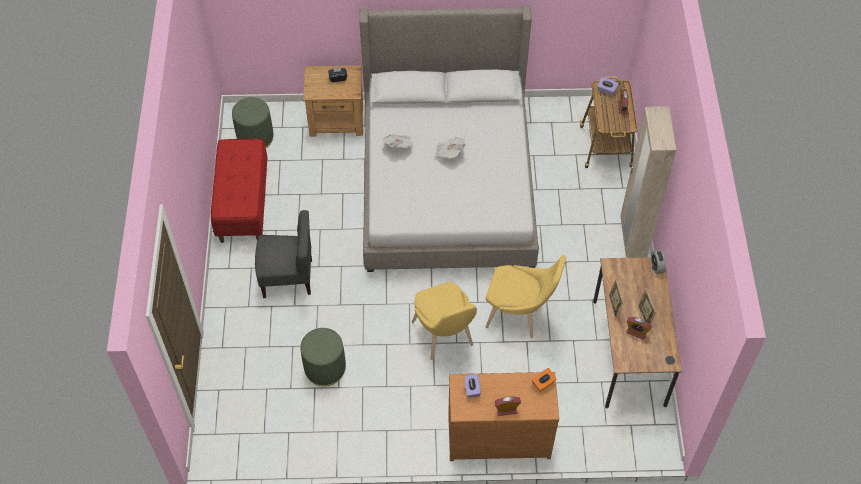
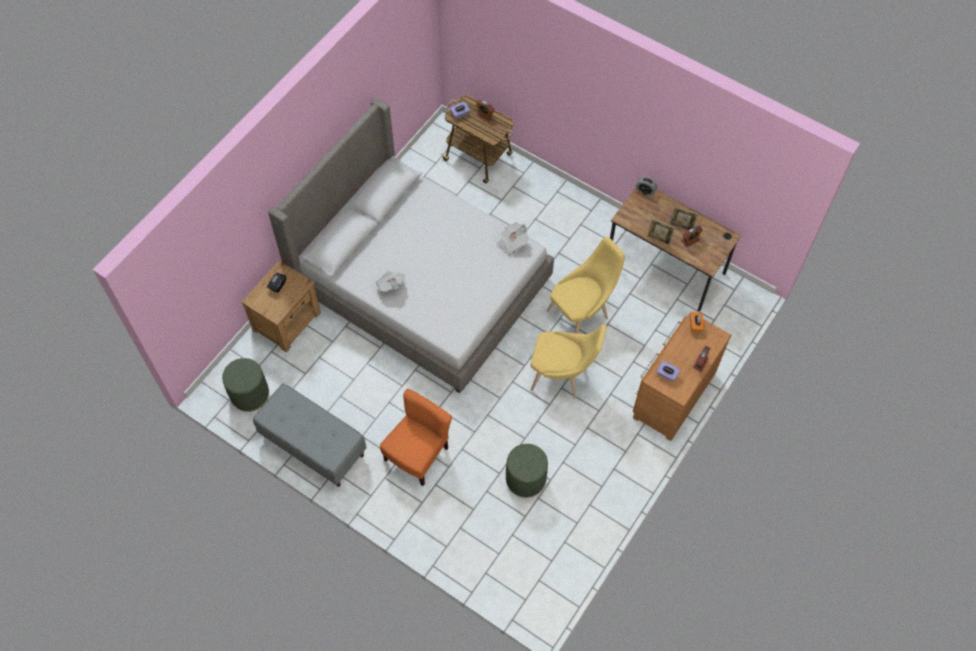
camera: 55 degrees left, 5 degrees up
(243, 204) = (313, 446): red bench -> grey bench
(288, 277) = (417, 455): grey chair -> orange chair
(449, 153) = (428, 254): newspaper -> newspaper (512, 243)
(632, 239) = (573, 197): beige wardrobe -> none

